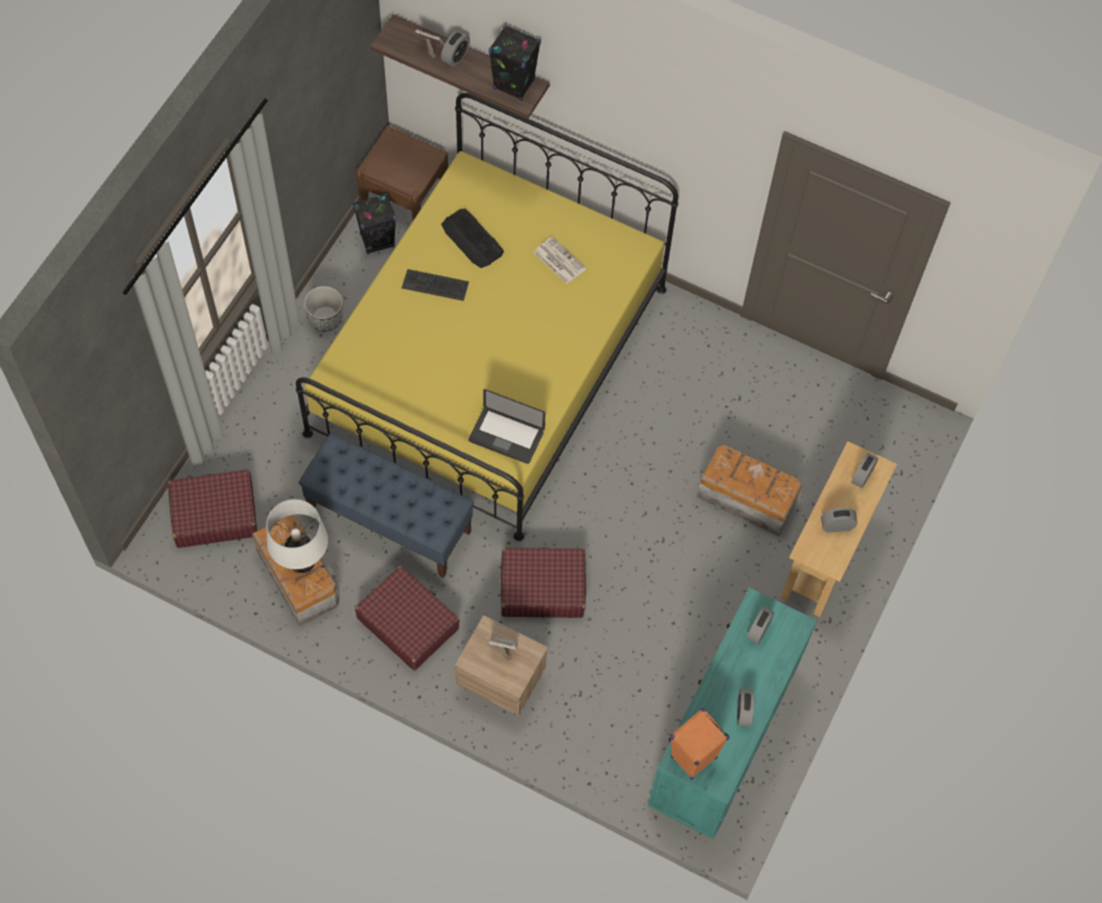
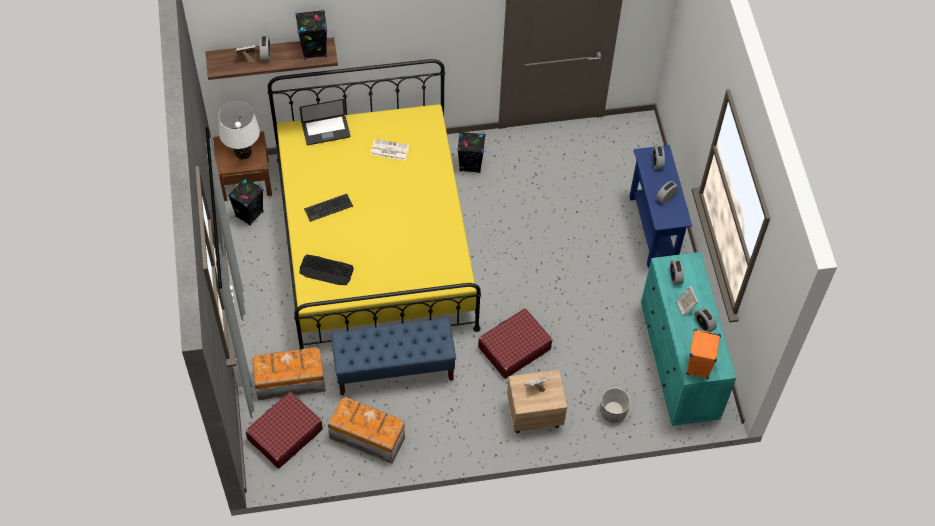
camera: 35 degrees left, 5 degrees down
(302, 562) = (373, 420): white table lamp -> white table lamp (243, 153)
(325, 318) = (256, 278): planter -> planter (613, 411)
(408, 623) = (454, 419): red suitcase -> none
(472, 239) = (328, 168): keyboard -> keyboard (326, 270)
(506, 436) = (443, 266): laptop -> laptop (326, 131)
(671, 339) = (470, 165): none -> black speaker
(739, 674) = (685, 307): none -> picture frame
(745, 498) = (584, 226): storage box -> storage box (289, 381)
(825, 556) = (652, 229): beige console table -> blue console table

